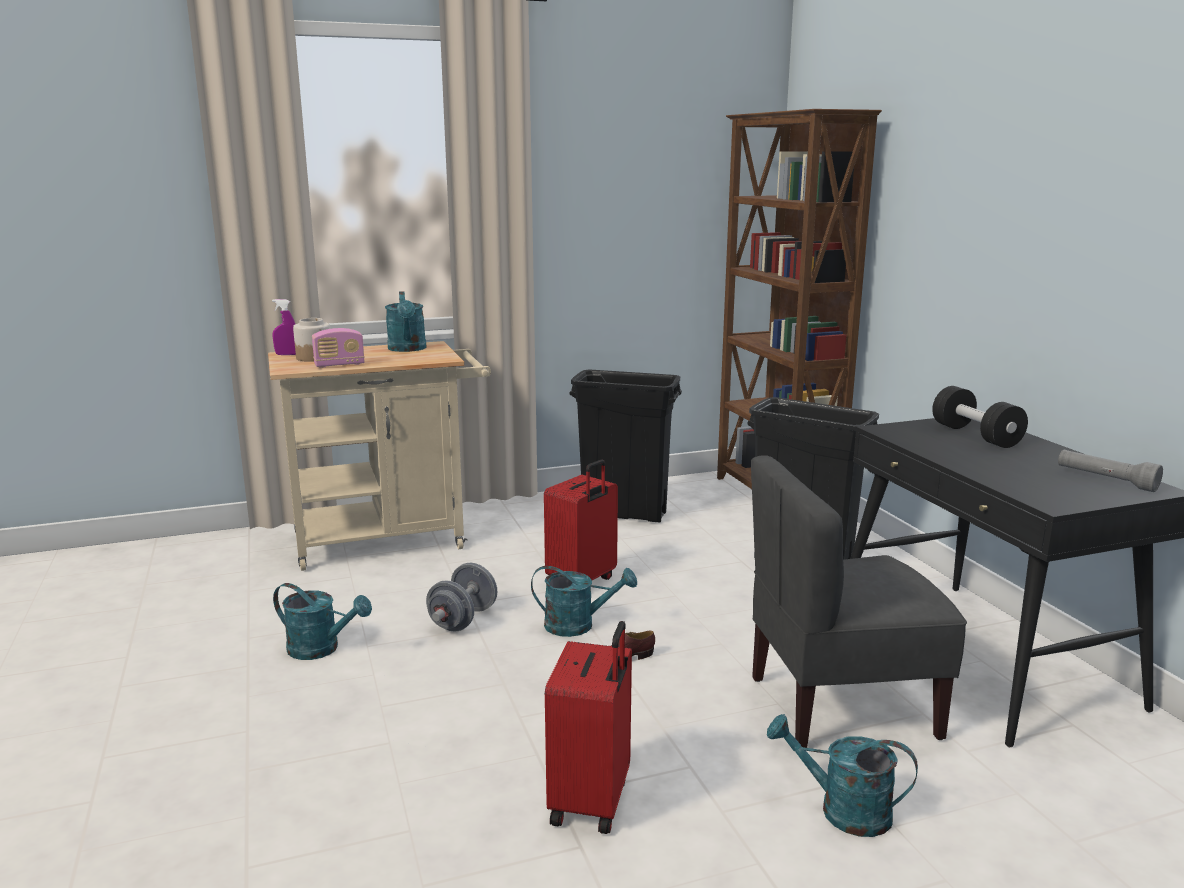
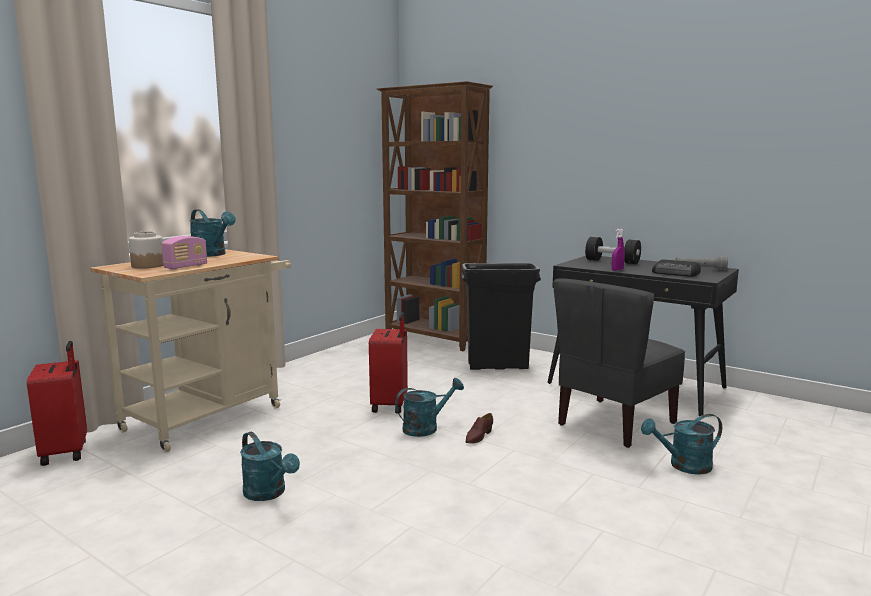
camera: 35 degrees left, 5 degrees down
(287, 354) = (115, 266): purple spray bottle -> purple spray bottle (617, 270)
(321, 649) = (269, 493): turquoise watering can -> turquoise watering can turned 60 degrees clockwise
(463, 619) = (346, 445): grey dumbbell -> none
(592, 801) = (574, 508): red suitcase -> red suitcase (66, 452)
(625, 514) = (359, 364): black trash can -> none
(1029, 481) = (676, 273): none -> radio

